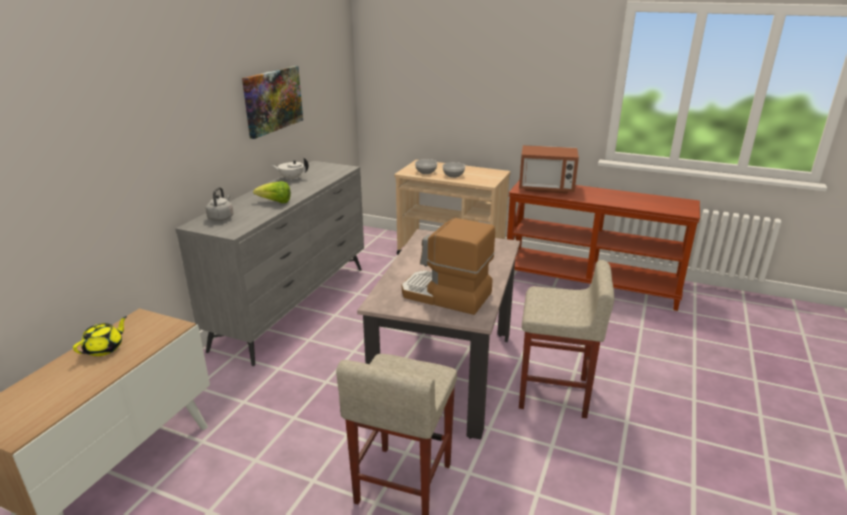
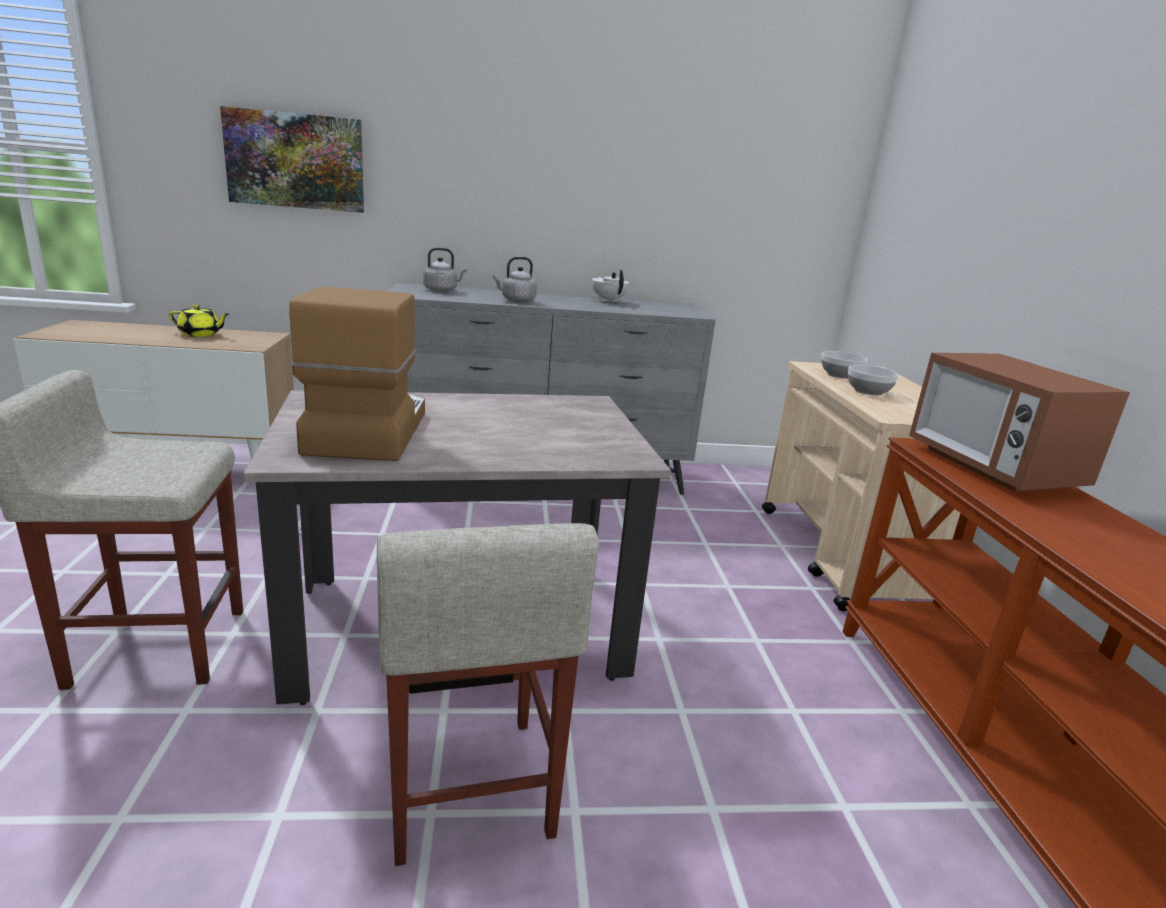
camera: 60 degrees right, 5 degrees down
(272, 100) = (629, 185): picture -> picture (295, 161)
(275, 202) = (516, 300): lettuce -> grey kettle

